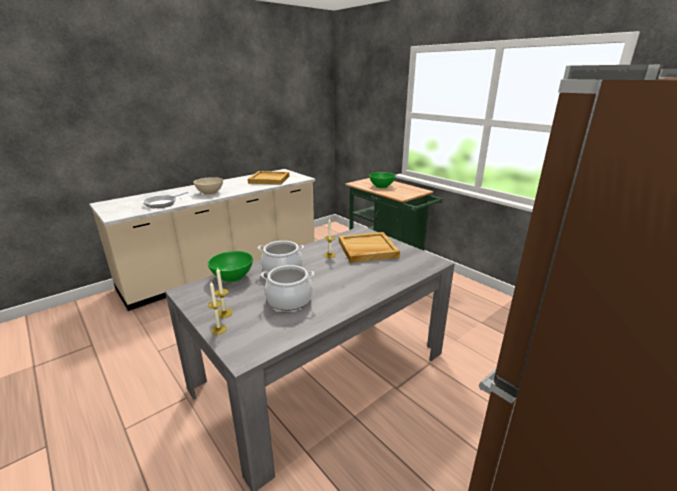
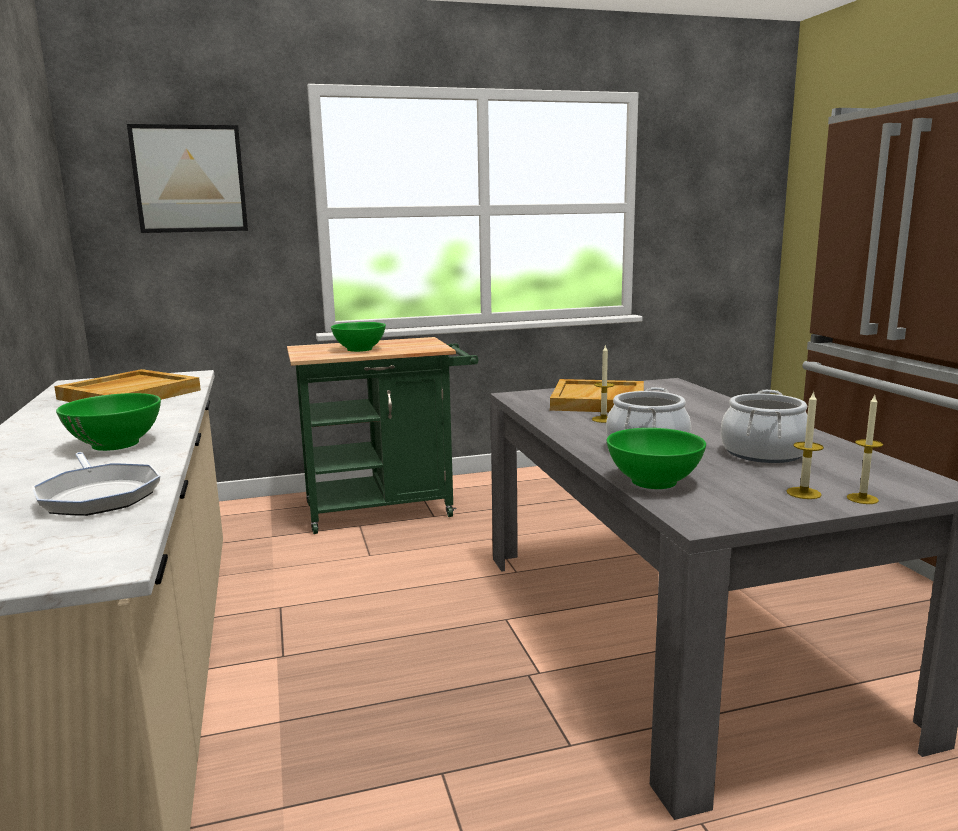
camera: 65 degrees left, 10 degrees down
(210, 193) = (116, 444): beige bowl -> green bowl
(366, 94) = (190, 179): none -> picture

